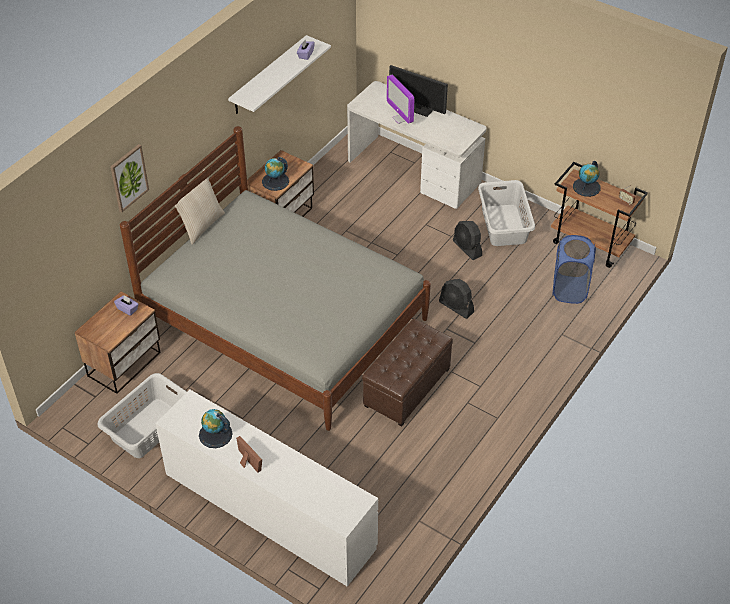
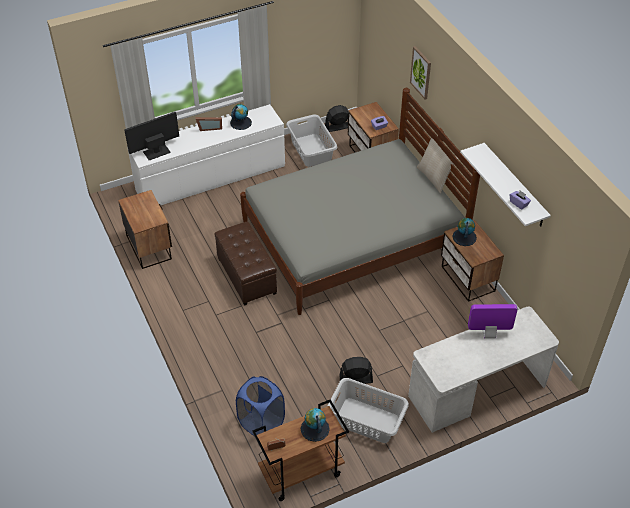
camera: 120 degrees right, 0 degrees up
(419, 108) = (497, 355): monitor -> monitor (156, 152)
(433, 505) = (149, 246): none -> nightstand
(456, 307) = (298, 339): black fan -> black fan (337, 127)

